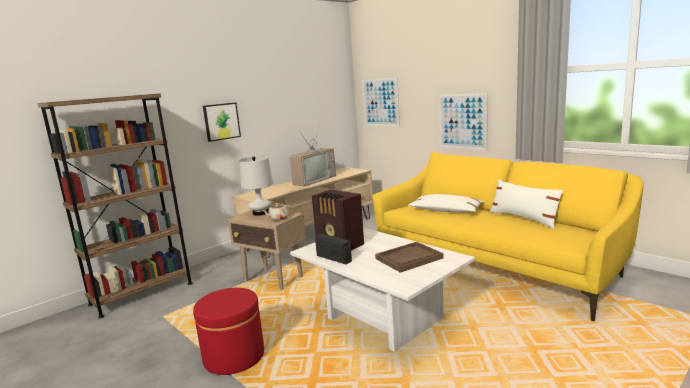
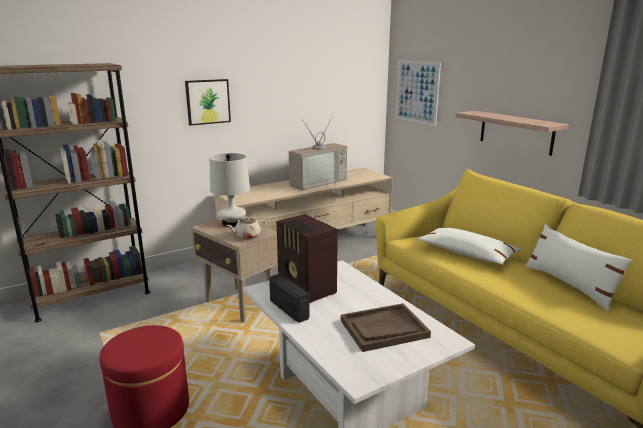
camera: 10 degrees right, 5 degrees up
(462, 121) = (516, 132): picture -> shelf

